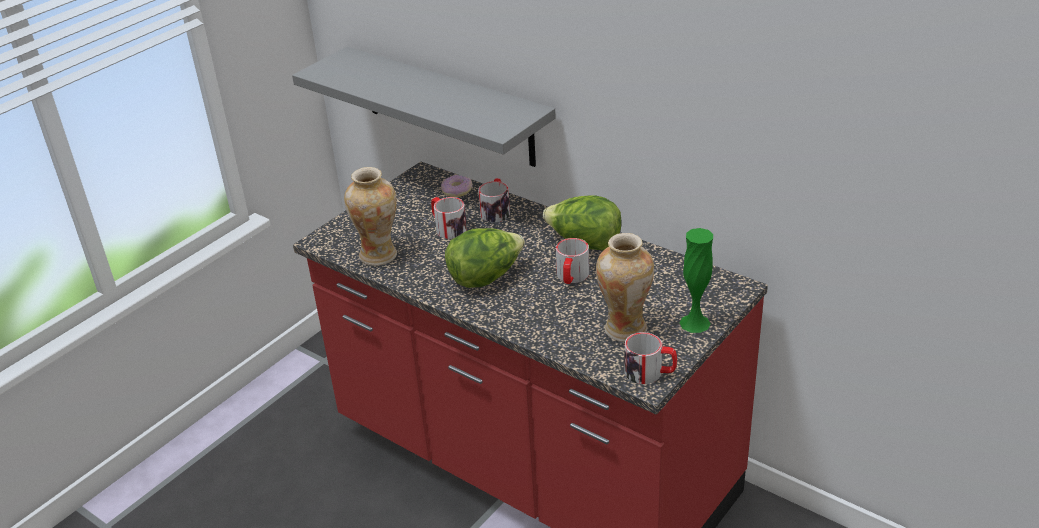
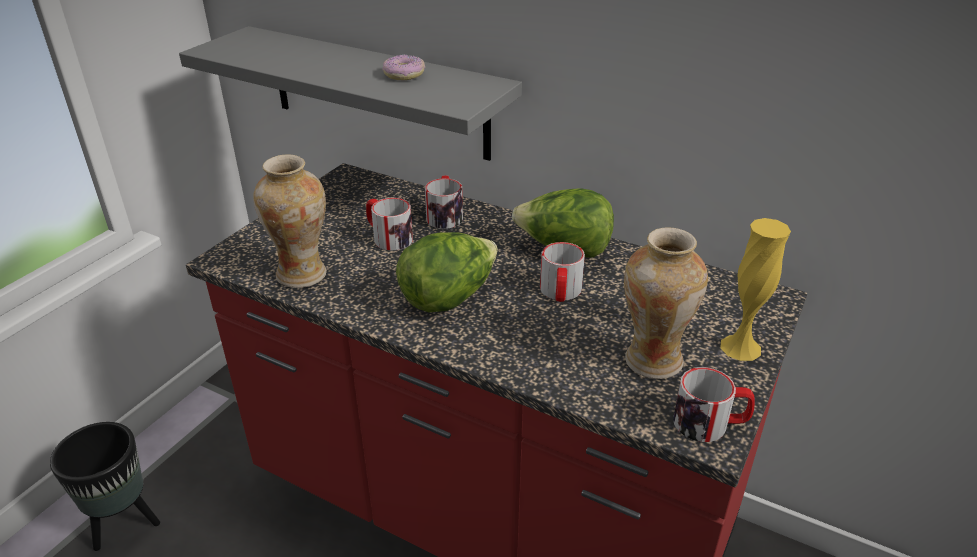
camera: 10 degrees left, 0 degrees up
(234, 454) = (125, 524): none -> black planter
(456, 190) = (392, 194): donut -> donut (403, 74)
(695, 323) = (740, 347): green vase -> yellow vase

